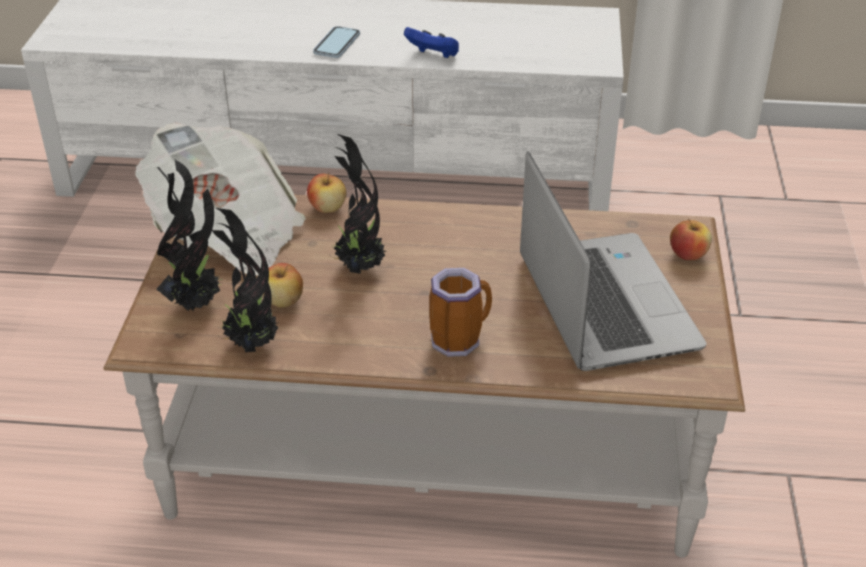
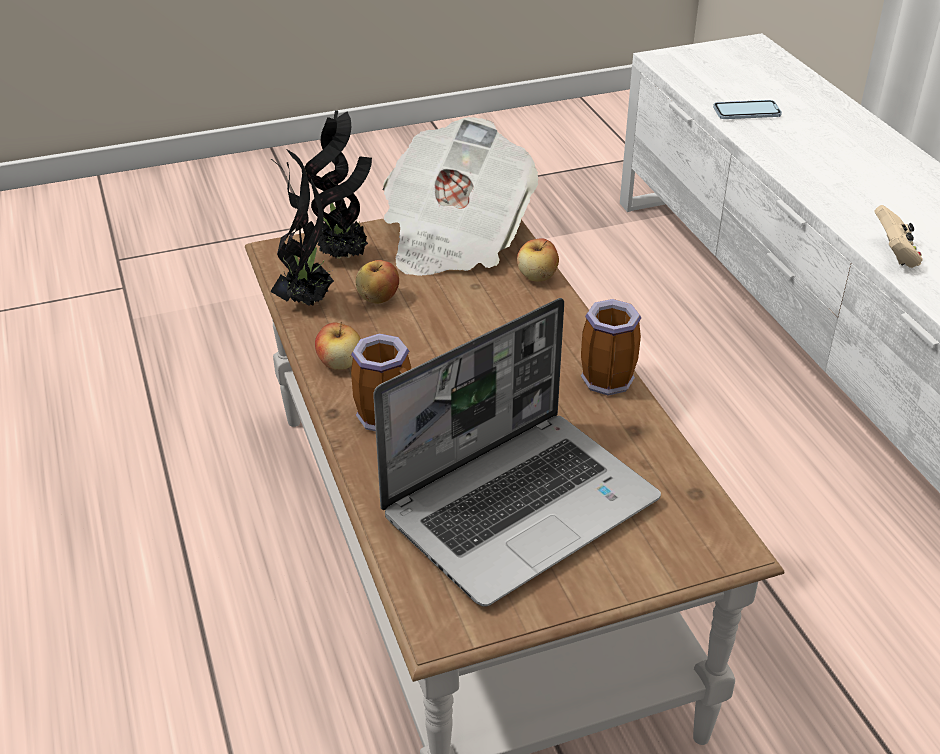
camera: 65 degrees right, 0 degrees up
(337, 44) = (839, 191): phone -> phone (746, 112)
(358, 267) = (458, 323): potted plant -> none
(433, 56) = (894, 255): blue game controller -> beige game controller
(482, 218) = (604, 376): none -> mug
(688, 254) = (671, 557): apple -> apple (340, 363)

